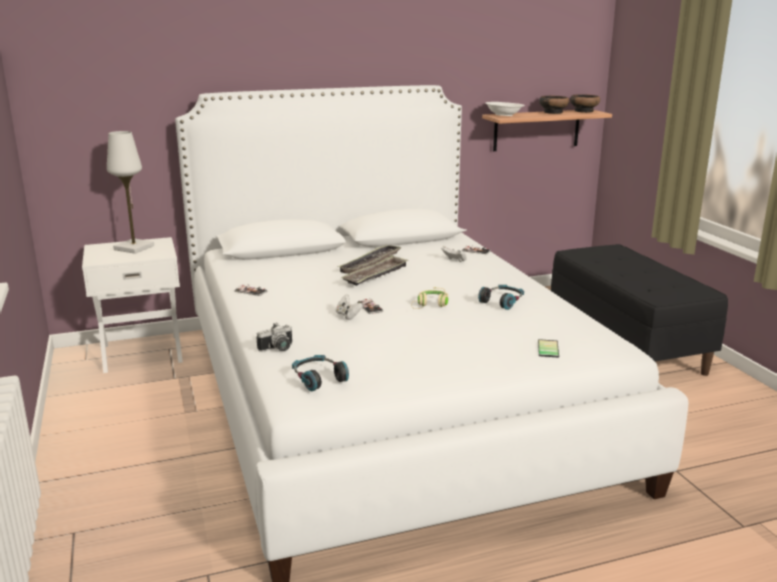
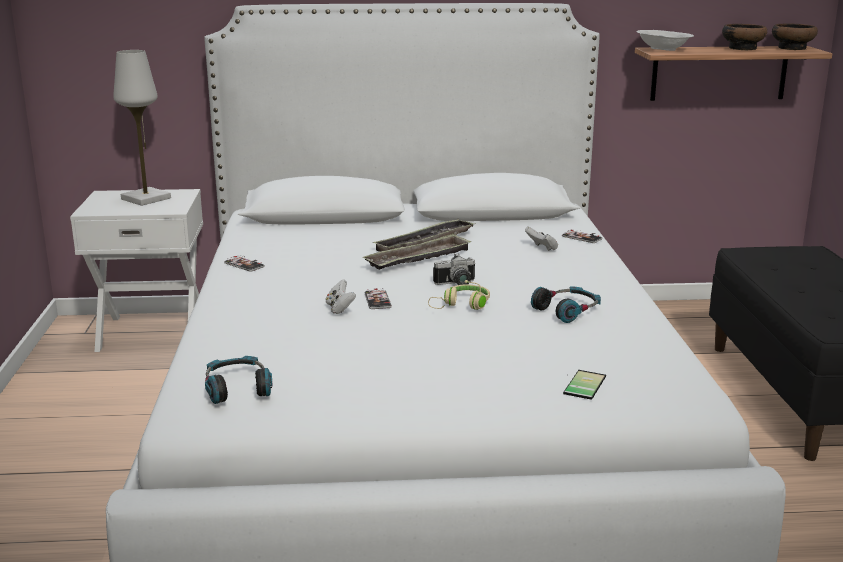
camera: 15 degrees right, 0 degrees up
(278, 349) = (219, 343): camera -> camera (456, 284)

